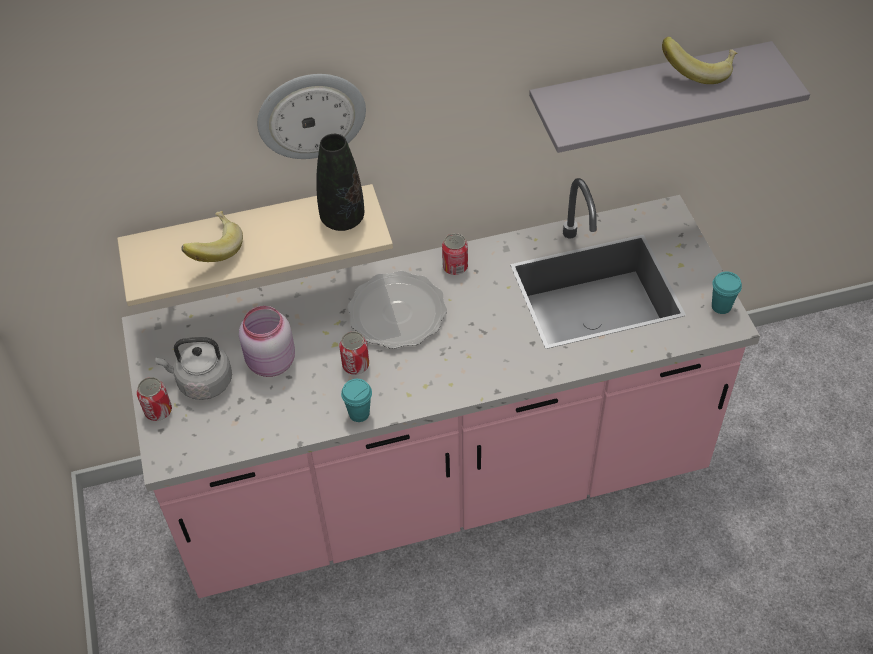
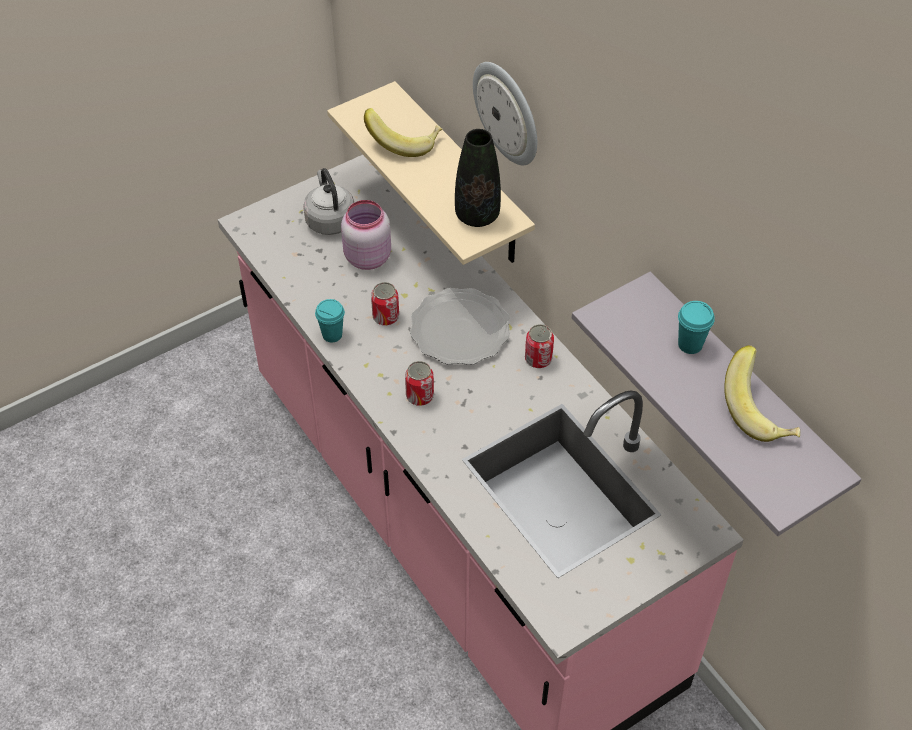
camera: 70 degrees right, 0 degrees up
(158, 411) = (291, 202): can -> can (420, 396)
(721, 306) = (584, 611): turquoise cup -> turquoise cup (690, 344)

